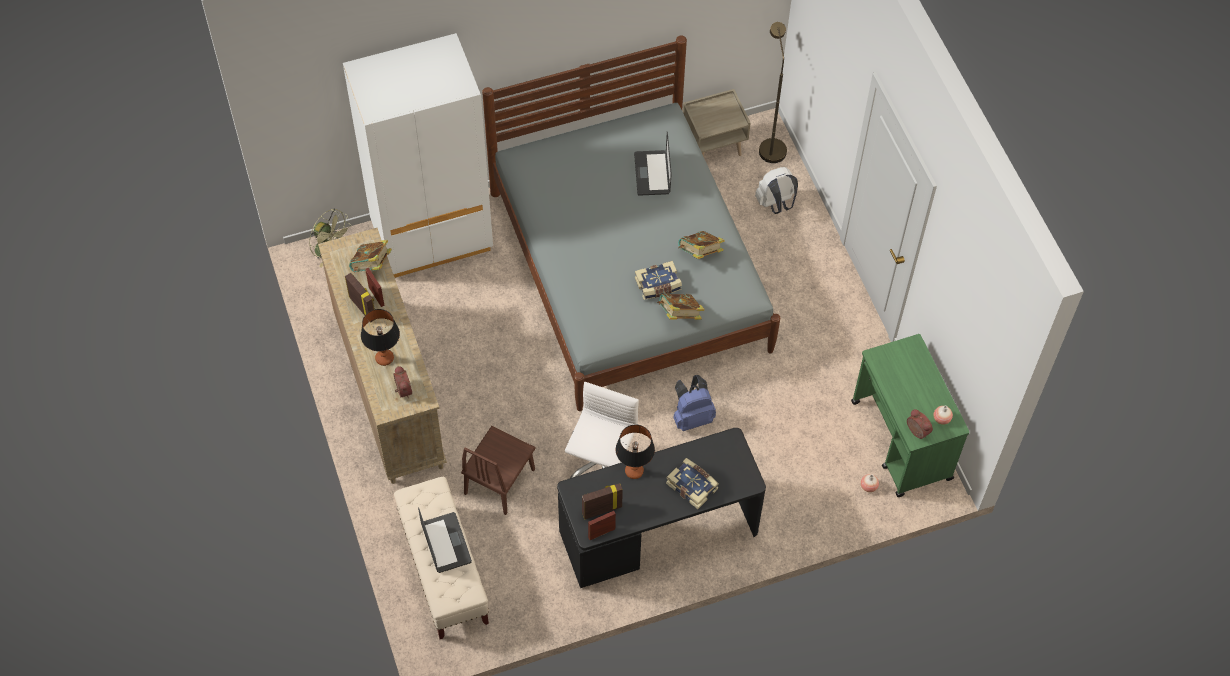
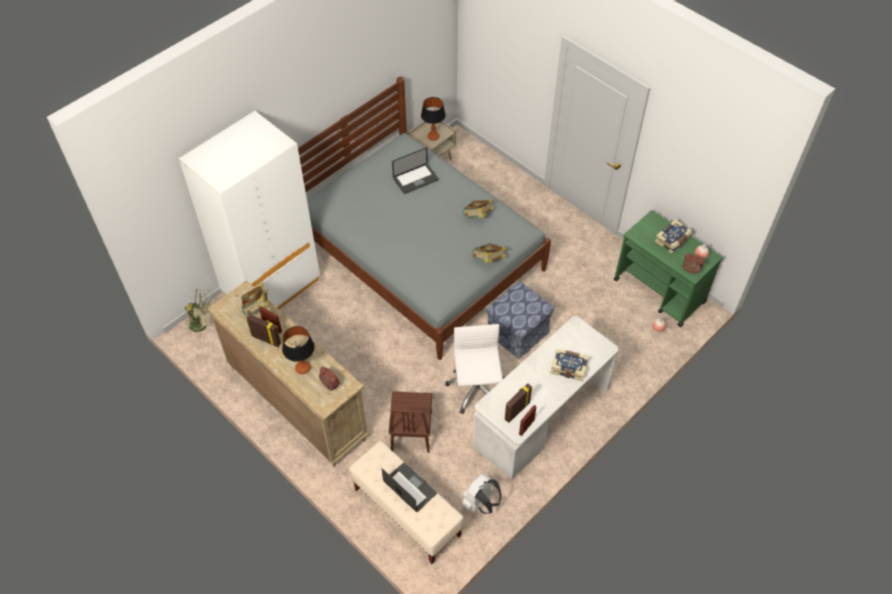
camera: 25 degrees left, 5 degrees down
(634, 471) = (523, 374): table lamp -> table lamp (433, 137)
(652, 173) = (415, 179): laptop -> laptop turned 90 degrees counterclockwise
(658, 286) = (463, 247): book -> book (673, 240)
(658, 532) = (541, 417): black desk -> white desk
(692, 417) = (518, 332): blue backpack -> ottoman
(770, 145) = (466, 147): brown floor lamp -> none
(775, 204) = (491, 180): white backpack -> white backpack (480, 503)

